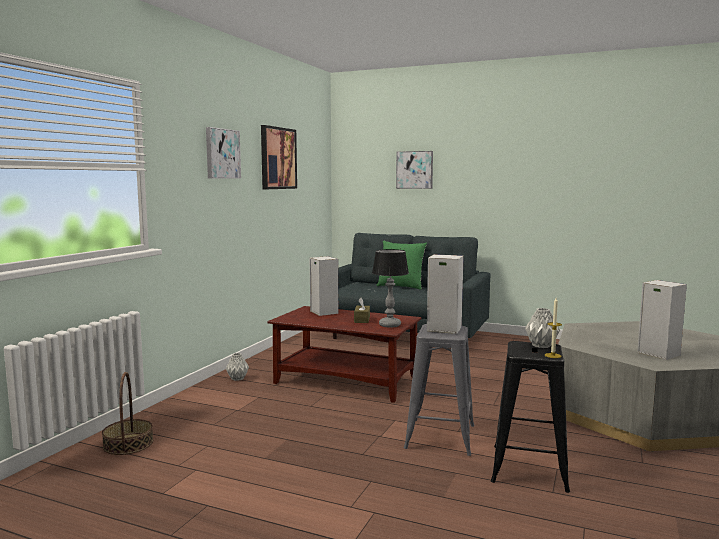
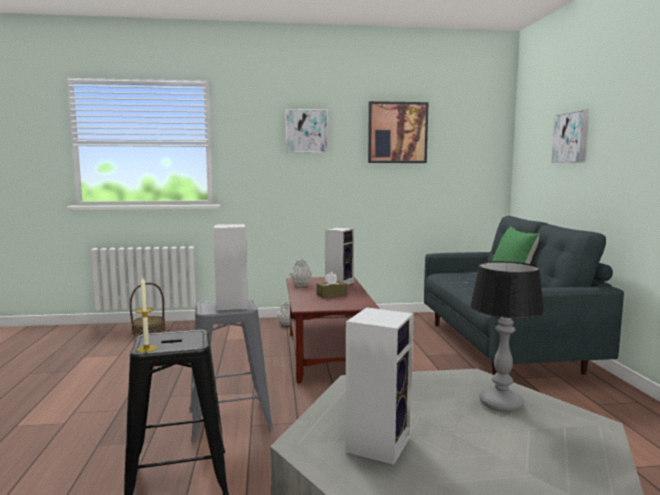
camera: 60 degrees right, 0 degrees up
(390, 325) = (325, 304): table lamp -> table lamp (501, 404)
(540, 346) = (189, 341): grey vase -> grey vase (301, 285)

